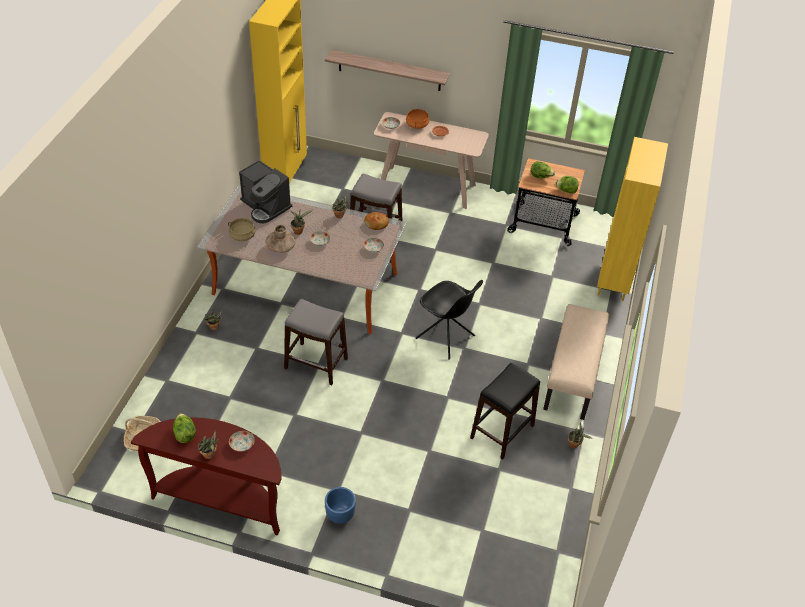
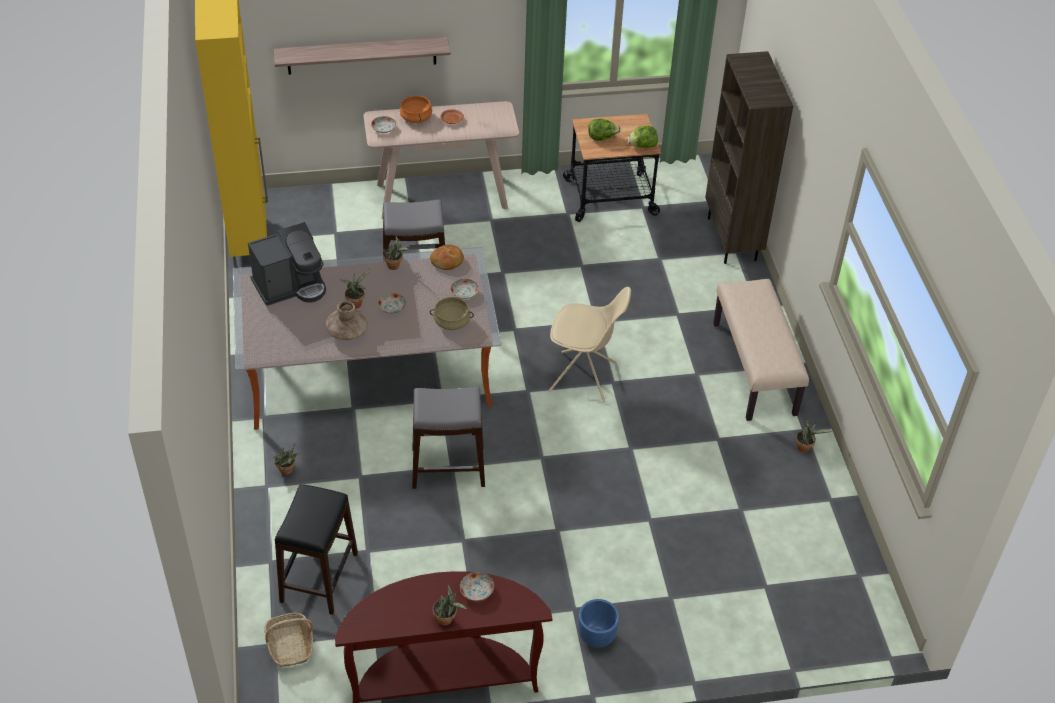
camera: 25 degrees left, 0 degrees up
(185, 434) = (397, 607): lettuce -> none
(242, 236) = (286, 334): beige cooking pot -> beige cooking pot (451, 322)
(266, 207) = (291, 286): coffee machine -> coffee machine turned 45 degrees counterclockwise
(446, 338) = (584, 377): black chair -> beige chair
(502, 431) = (718, 464): black stool -> black stool (320, 577)
(614, 280) = (733, 239): yellow bookcase -> brown bookcase

